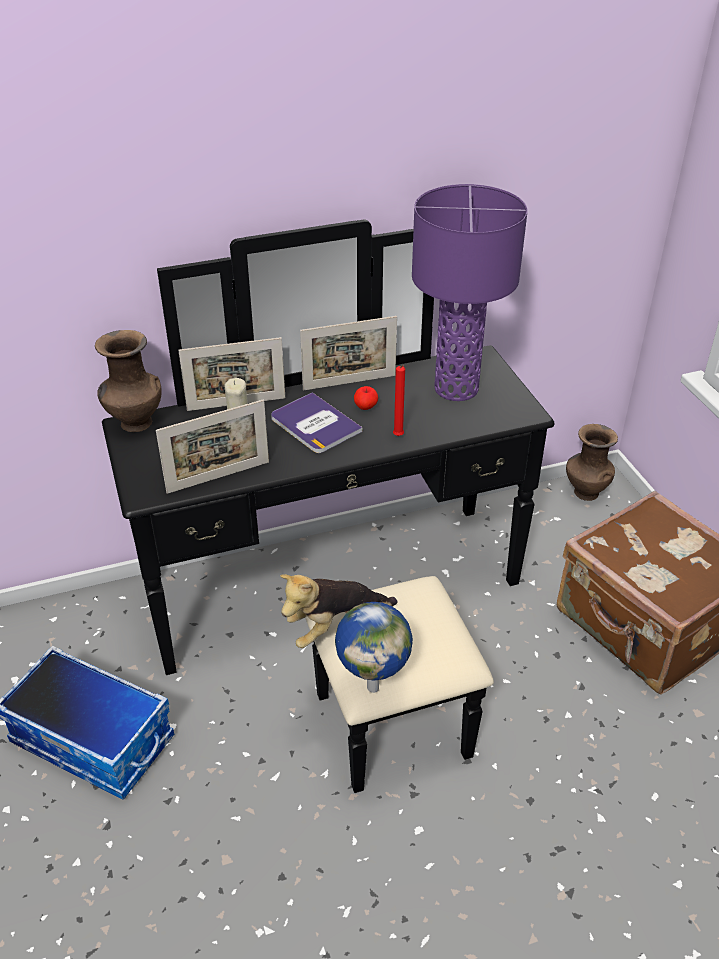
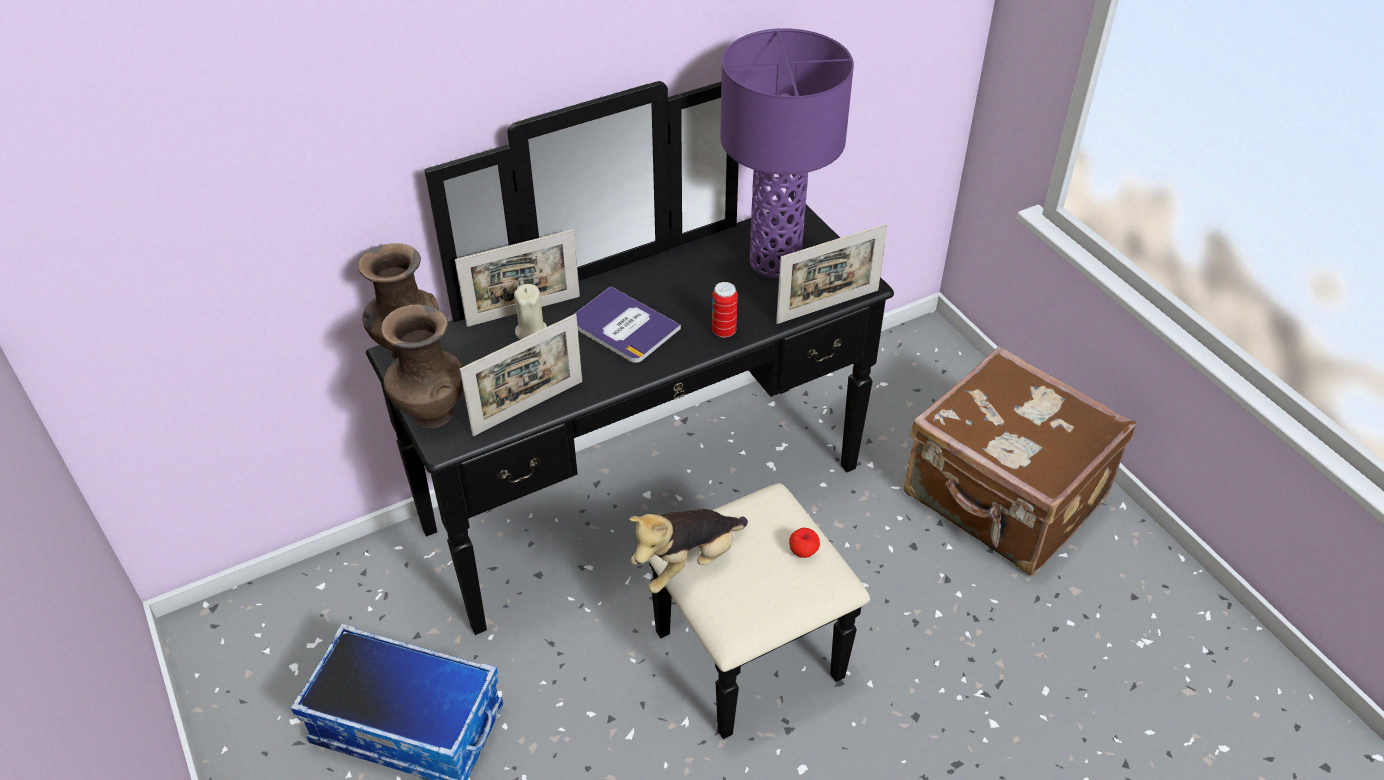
camera: 10 degrees left, 5 degrees up
(349, 382) = (650, 267): picture frame -> picture frame (827, 306)
(365, 407) = (676, 298): apple -> apple (803, 552)
(373, 686) = (743, 624): globe -> none
(398, 437) = (724, 331): red candle -> can
(585, 492) = (909, 347): brown vase -> brown vase (431, 413)

